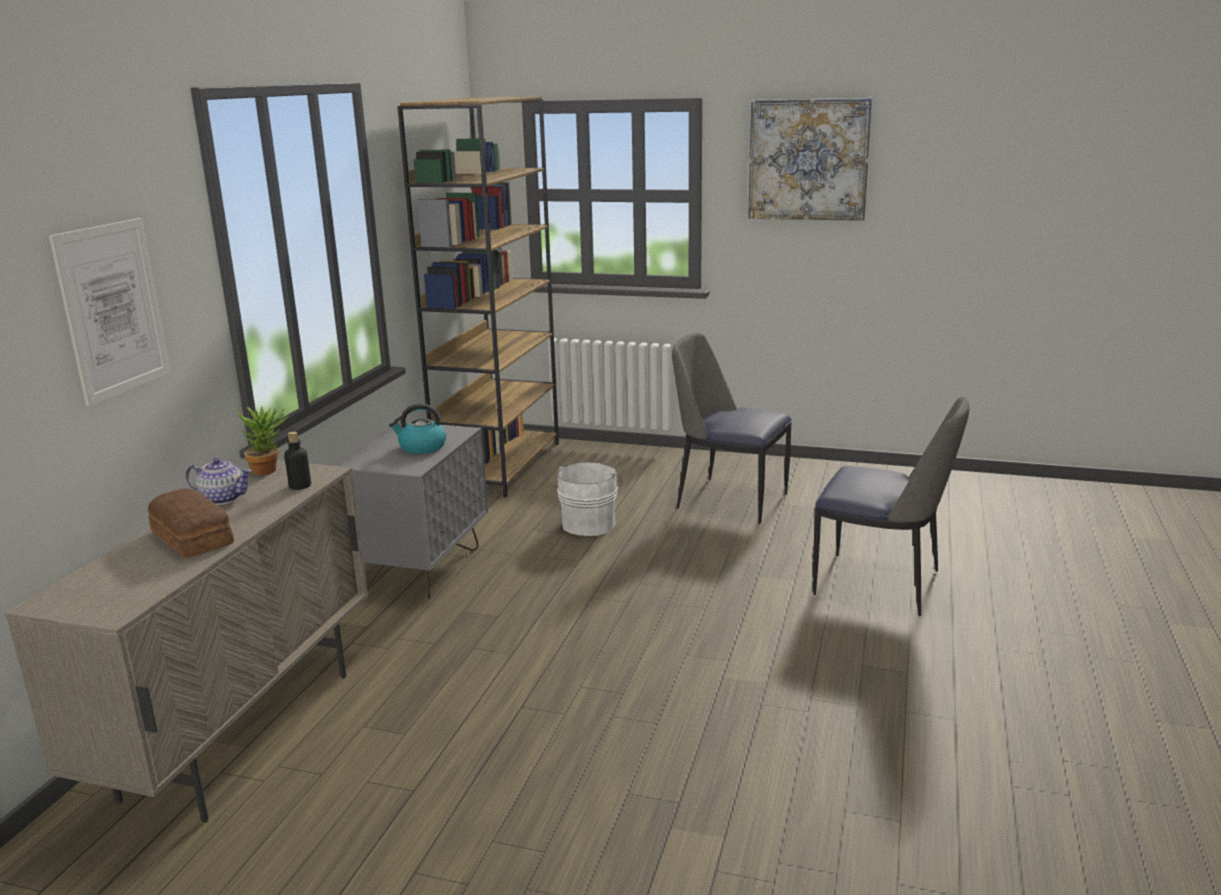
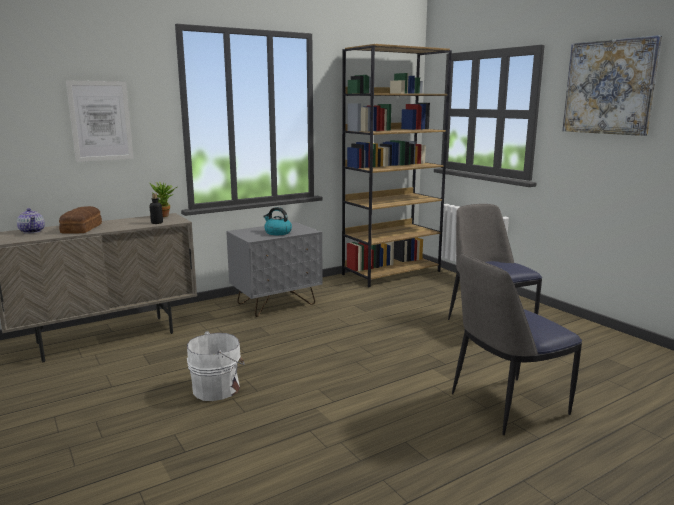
camera: 40 degrees right, 5 degrees down
(223, 498) = (125, 220): teapot -> teapot (32, 231)
(590, 523) = (387, 311): white bucket -> white bucket (218, 388)
(881, 584) = (506, 405): chair -> chair turned 90 degrees clockwise

